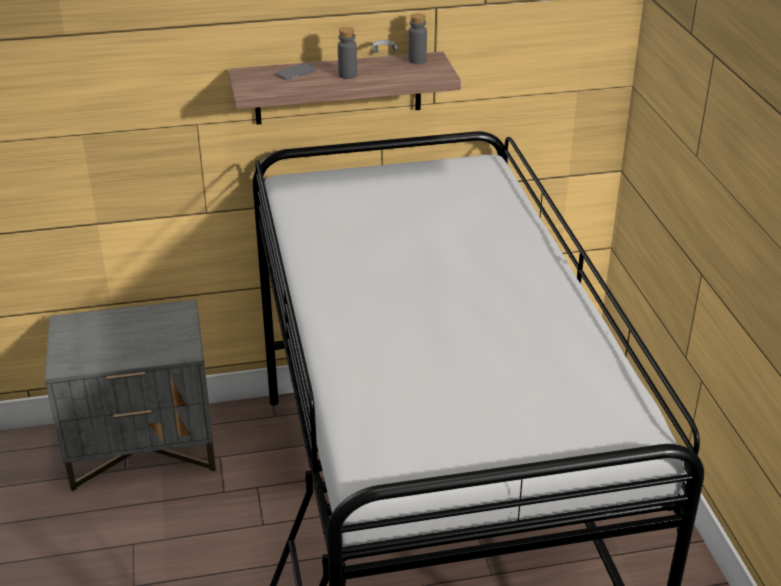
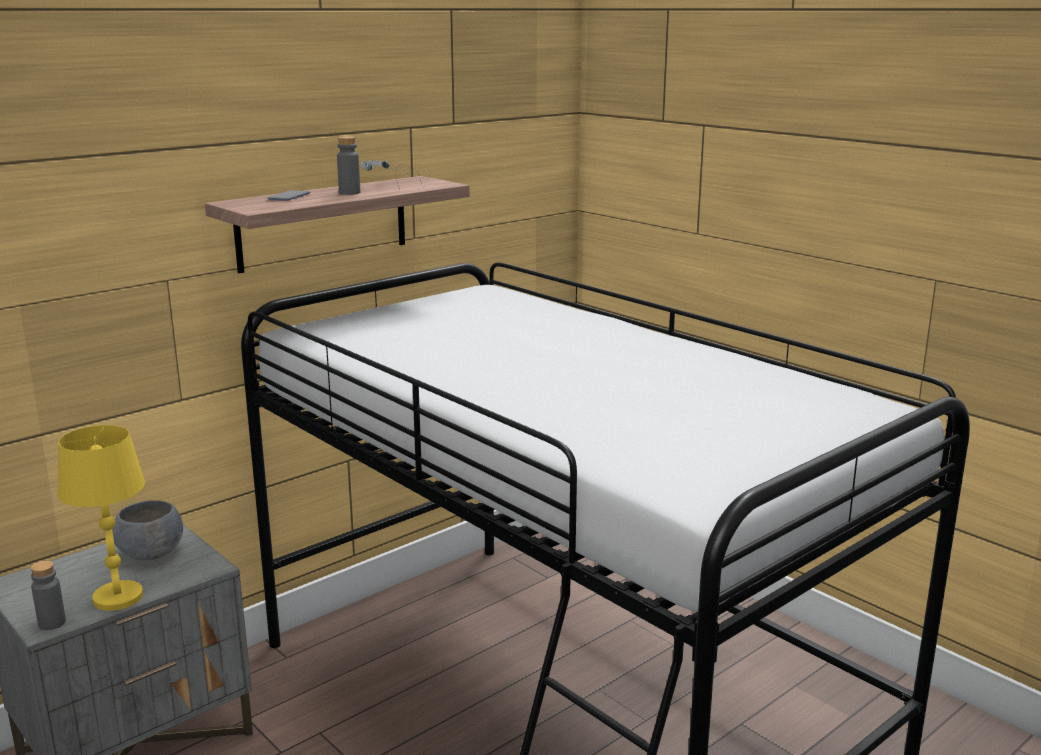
camera: 30 degrees left, 15 degrees down
(116, 358) = (117, 597): none -> yellow table lamp
(160, 325) = (152, 553): none -> grey bowl
(417, 60) = (406, 181): grey bottle -> grey bottle (52, 623)

